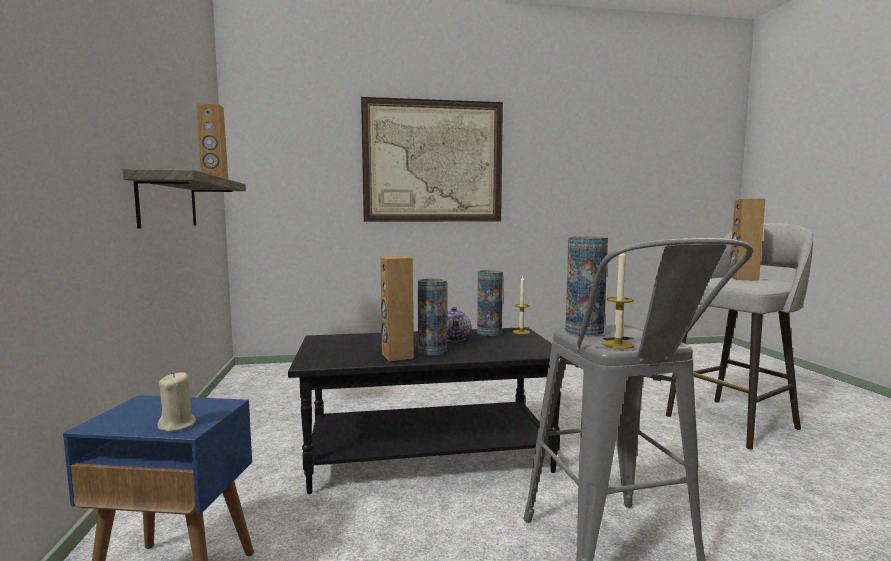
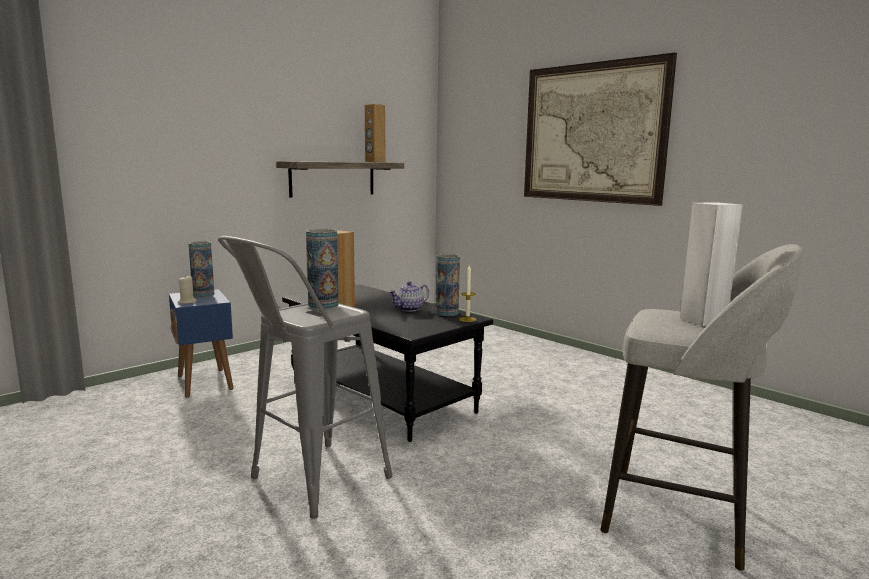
camera: 55 degrees right, 5 degrees up
(432, 351) = (365, 310): vase -> vase (203, 294)
(617, 344) = (287, 313): candle -> none
(743, 278) = (702, 320): brown speaker -> white speaker

